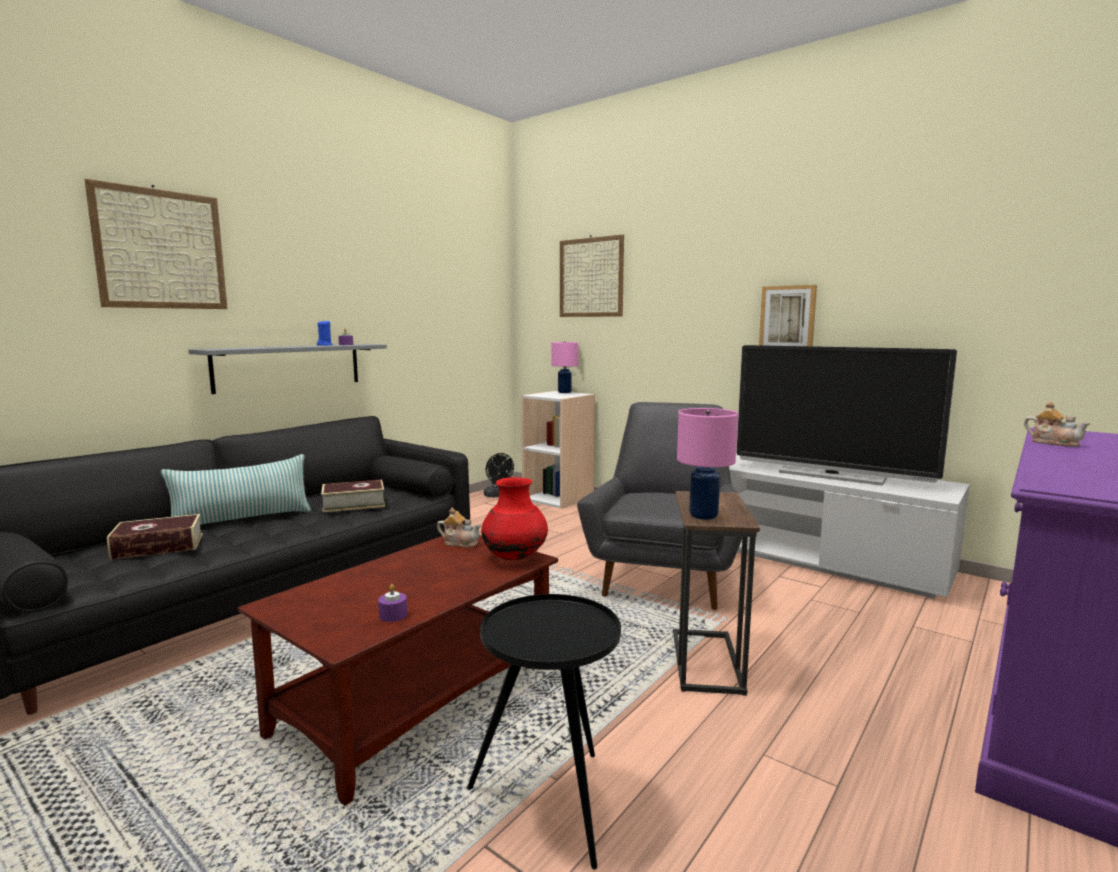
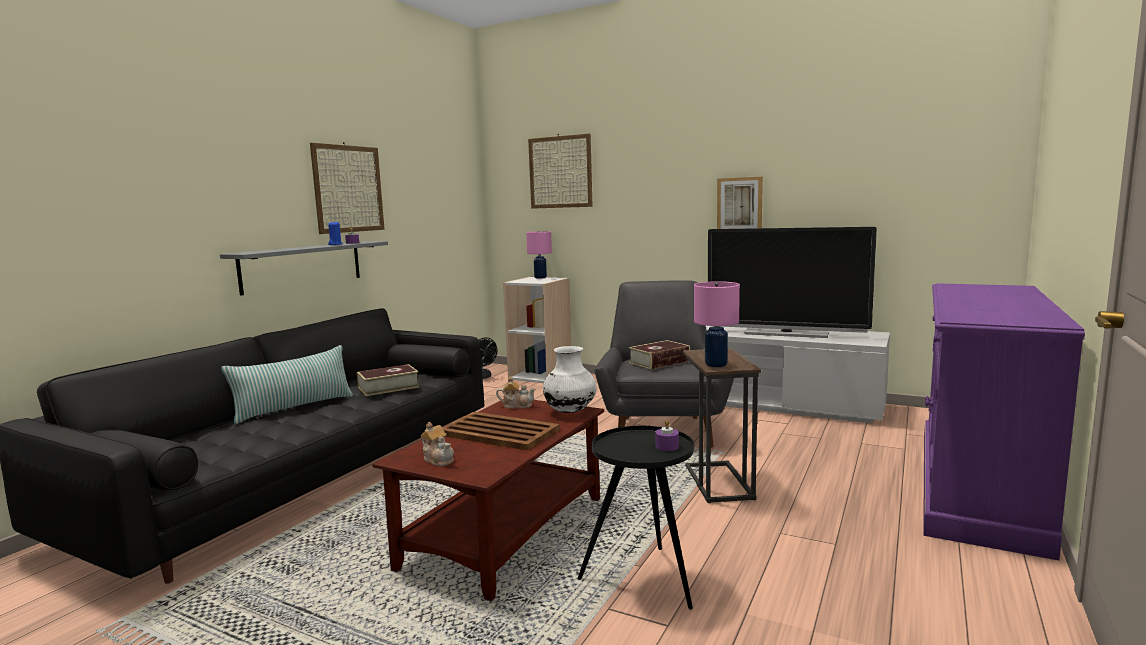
camera: 10 degrees left, 0 degrees up
(158, 546) = (238, 434): book -> book (659, 362)
(161, 247) = (193, 160): picture -> picture (348, 187)
(393, 615) = (505, 456): purple candle -> purple candle (667, 446)
(412, 579) = (499, 432): none -> brown tray
(515, 558) = (570, 411): red vase -> white vase
(1054, 443) = (952, 293): teapot -> teapot (438, 459)

